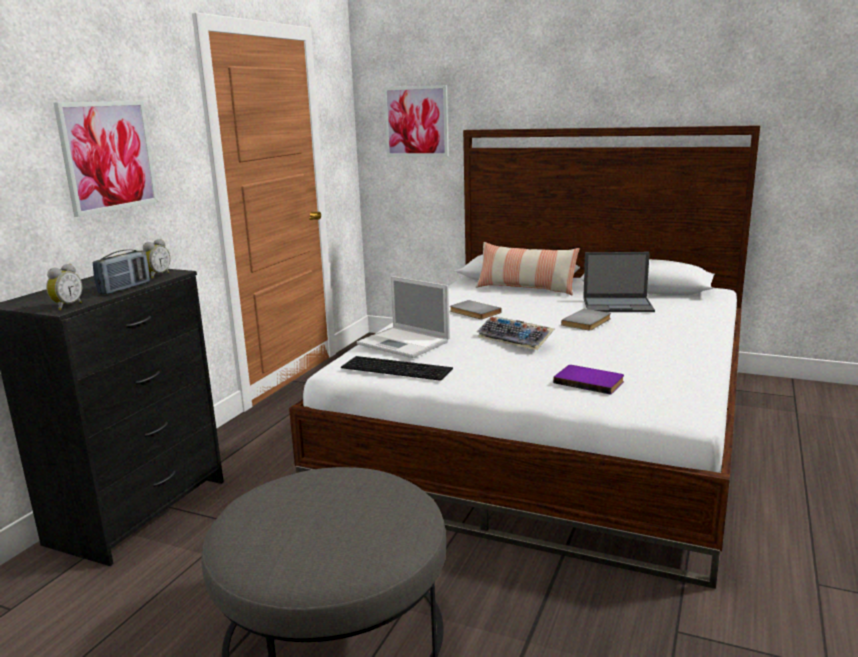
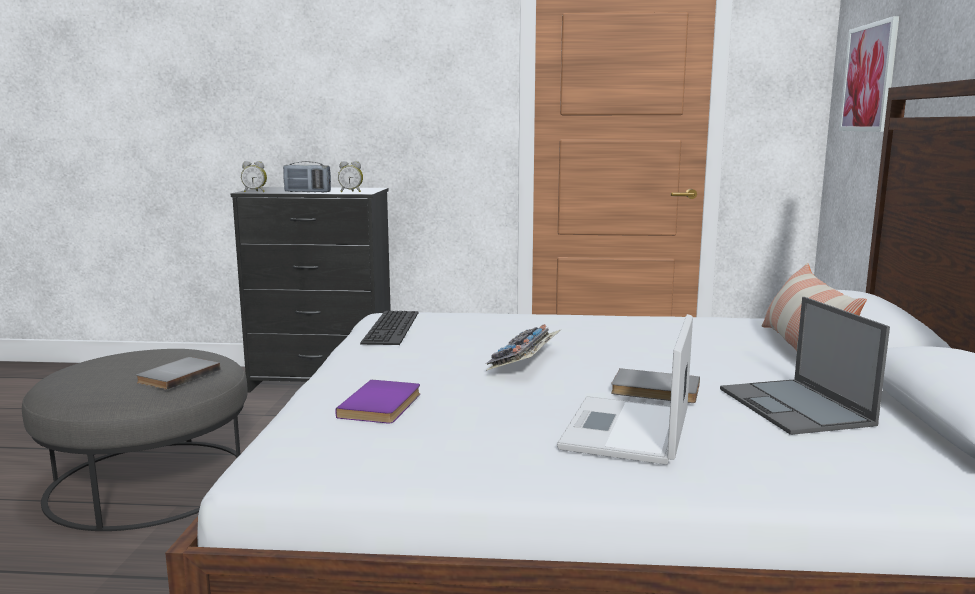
camera: 70 degrees right, 5 degrees down
(108, 156) = (389, 94): picture -> none
(405, 343) = (468, 320): laptop -> laptop (626, 432)
(473, 312) = (630, 334): grey book -> grey book (177, 376)

